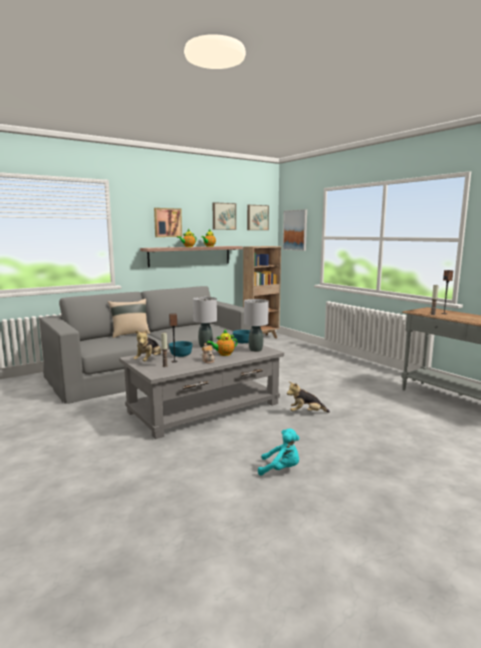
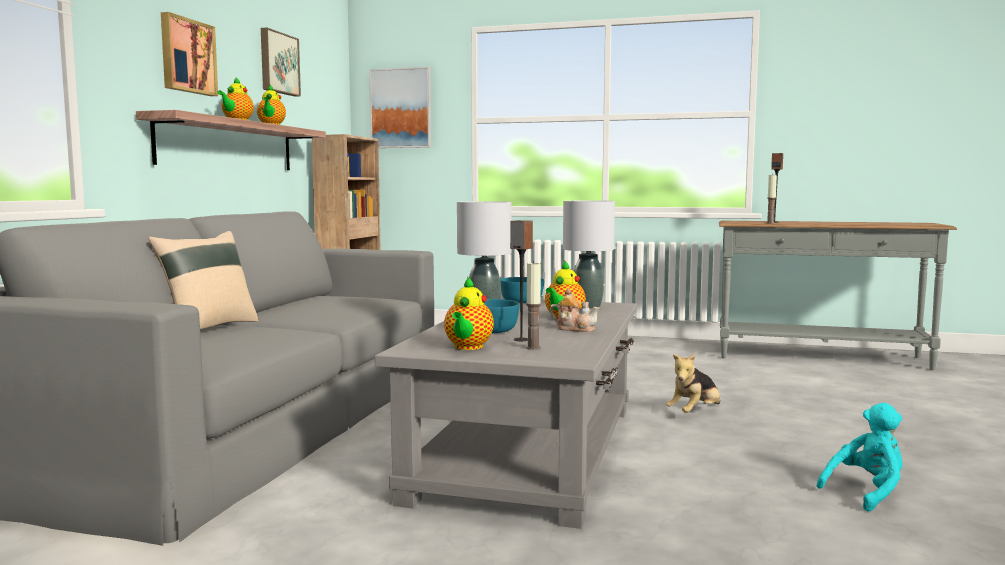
camera: 40 degrees left, 5 degrees down
(149, 361) = (468, 347): plush toy -> teapot
(257, 217) = (324, 78): picture -> none

